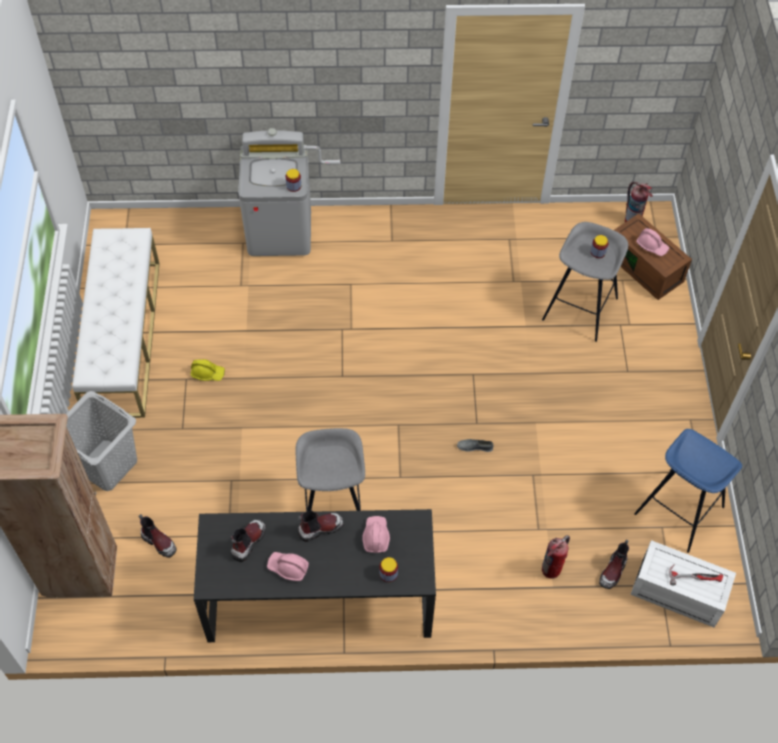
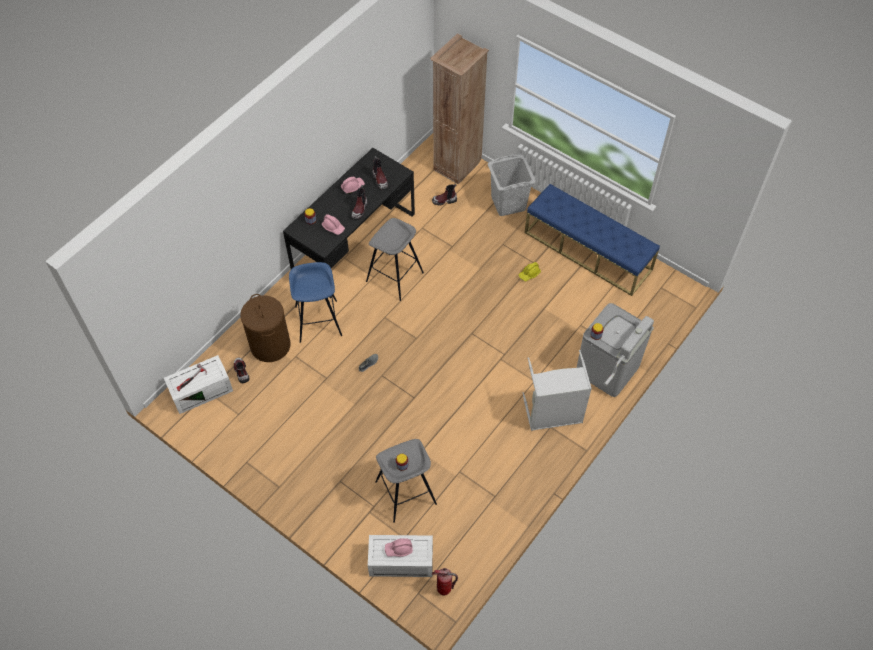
camera: 130 degrees right, 0 degrees up
(123, 337) = (588, 251): white bench -> blue bench
(375, 246) = (553, 414): none -> grey laundry basket
(551, 570) = (270, 345): fire extinguisher -> brown laundry basket
(646, 268) = (400, 562): brown storage box -> white storage box
(678, 510) = (238, 430): blue stool -> blue stool (318, 321)

